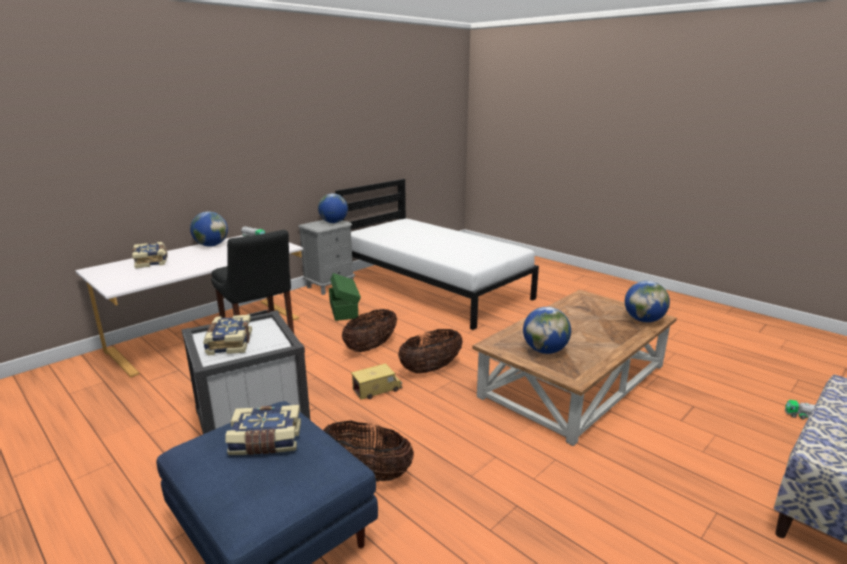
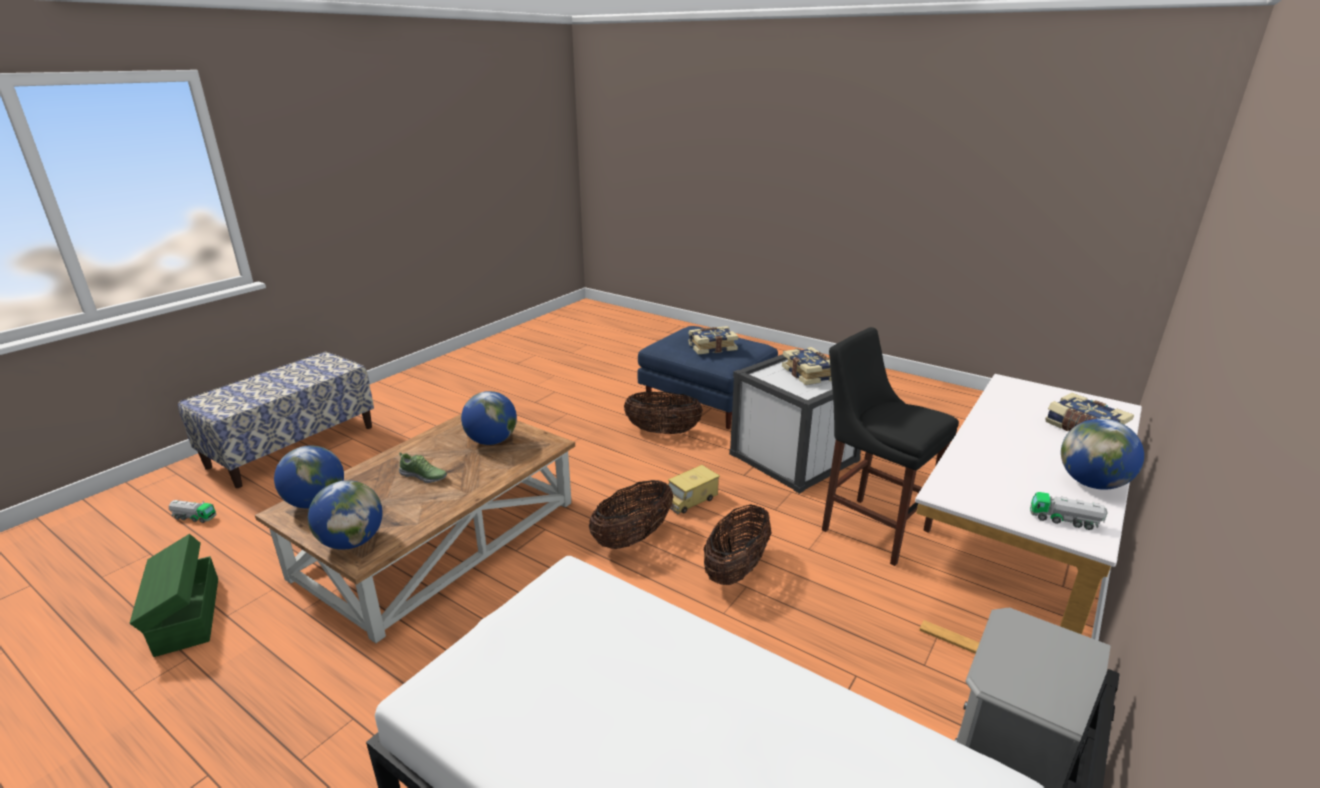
camera: 170 degrees right, 5 degrees up
(334, 222) = (1030, 679): globe -> globe (352, 542)
(344, 309) = (859, 677): green storage box -> green storage box (186, 616)
(582, 329) = (424, 476): none -> shoe

